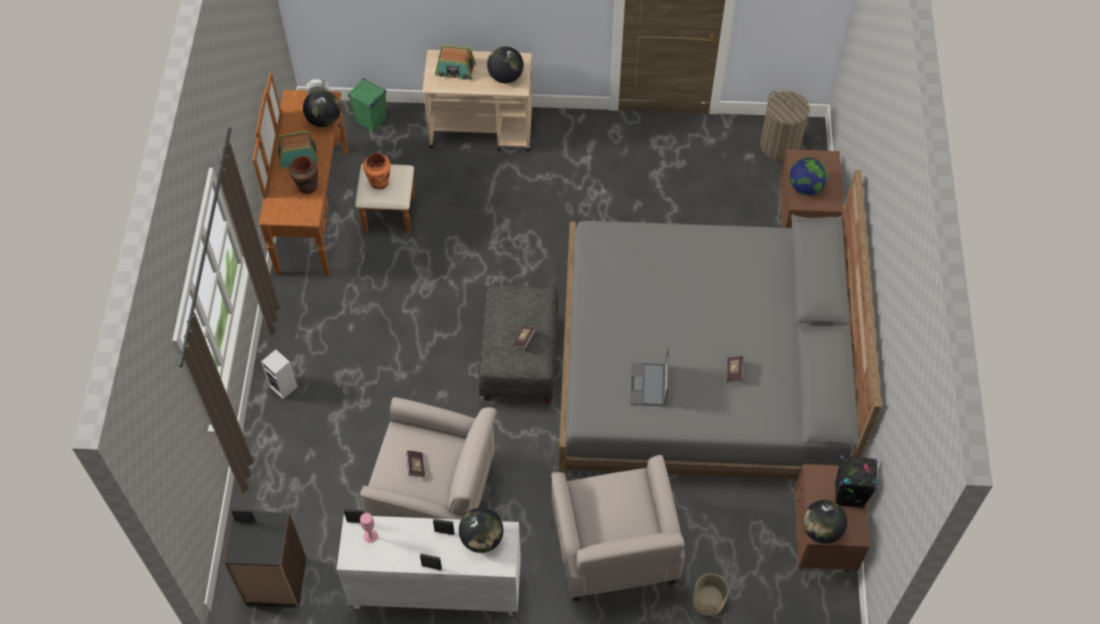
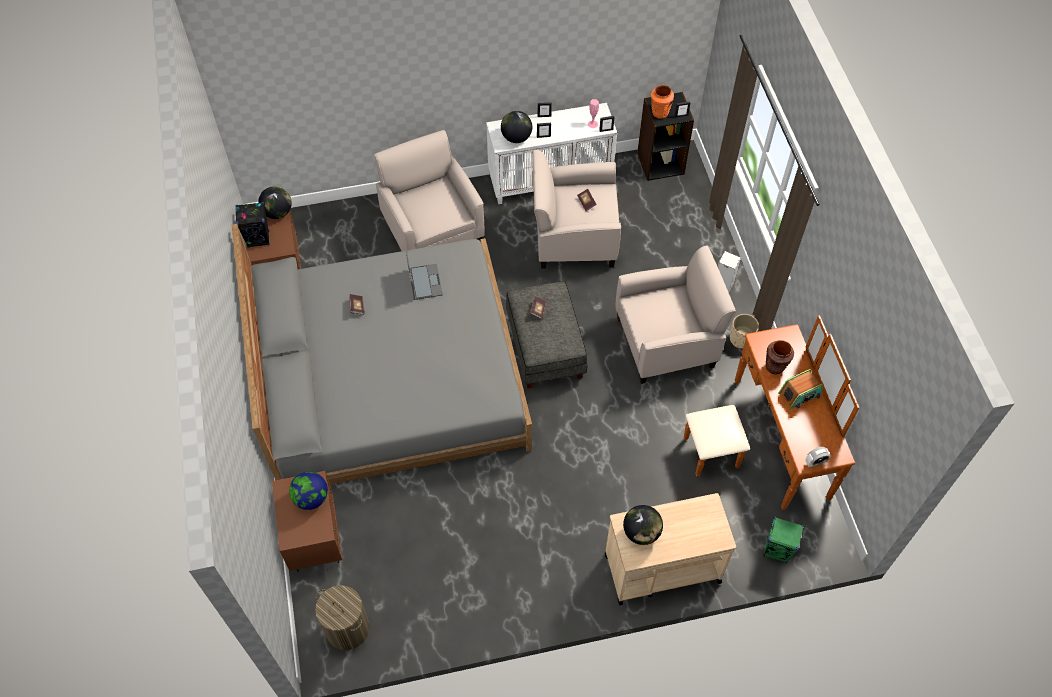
camera: 165 degrees right, 0 degrees up
(324, 120) = (797, 437): globe -> none
(379, 182) = (722, 426): orange vase -> orange vase (659, 113)
(381, 334) = (666, 341): none -> beige armchair
(455, 70) = (696, 527): radio -> none
(708, 601) = (359, 213): beige planter -> beige planter (741, 339)

